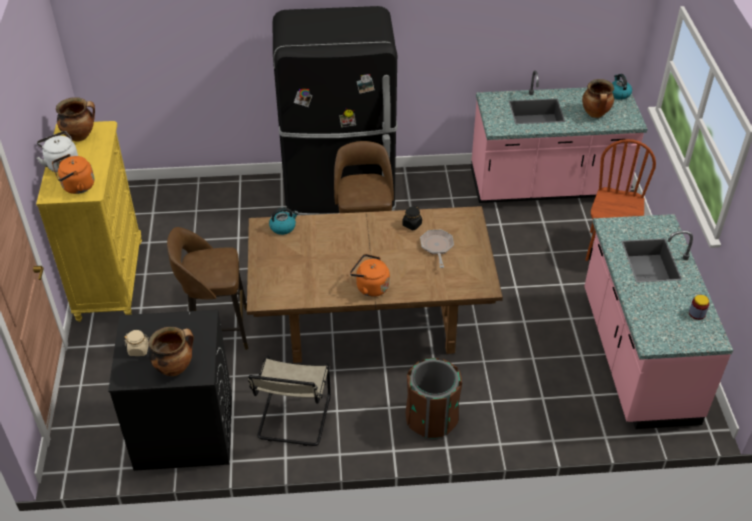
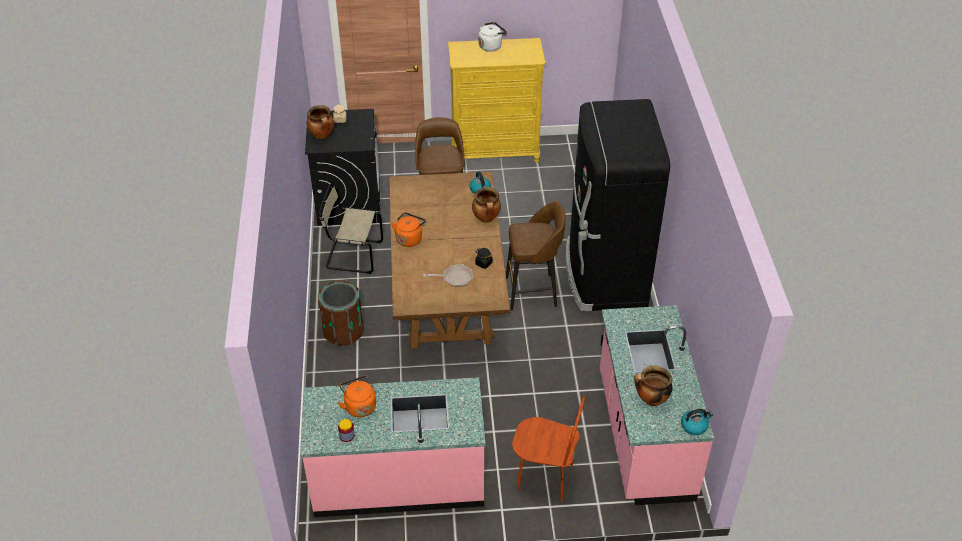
camera: 90 degrees right, 0 degrees up
(76, 187) = (465, 55): orange kettle -> orange kettle (359, 406)
(80, 136) = (525, 49): cooking pot -> cooking pot (486, 218)

